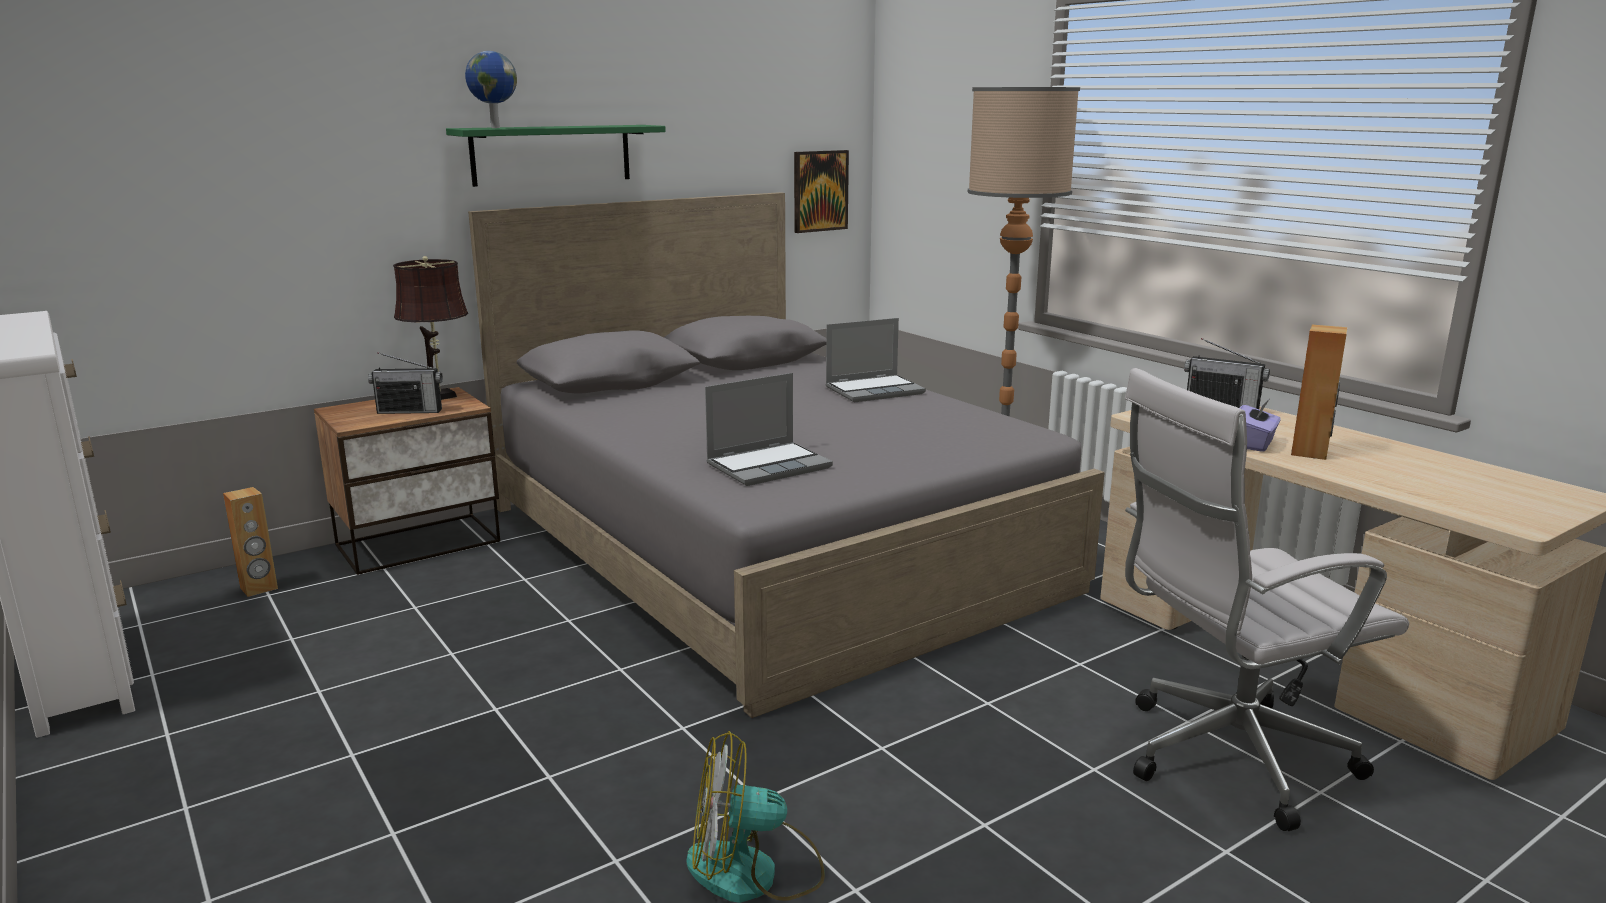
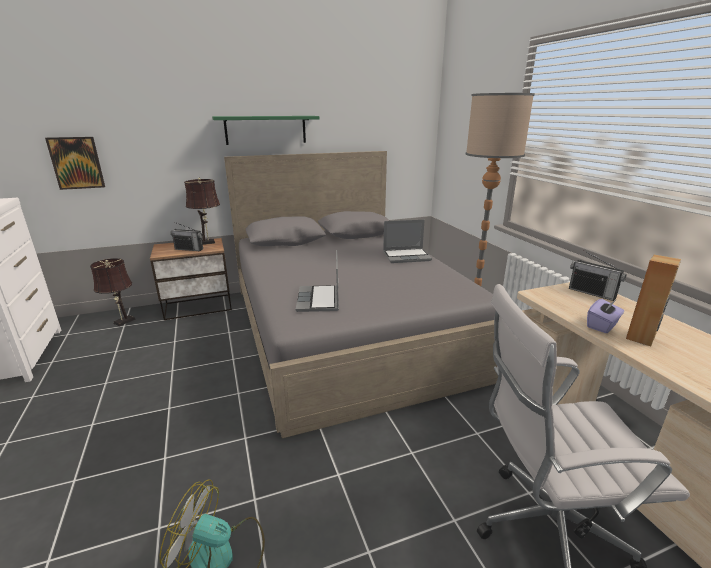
camera: 15 degrees right, 5 degrees up
(259, 588) = (122, 322): brown speaker -> brown table lamp
(494, 128) = (232, 116): globe -> none
(769, 466) = (319, 300): laptop -> laptop turned 105 degrees clockwise
(820, 191) = (407, 150): picture -> picture (76, 163)

